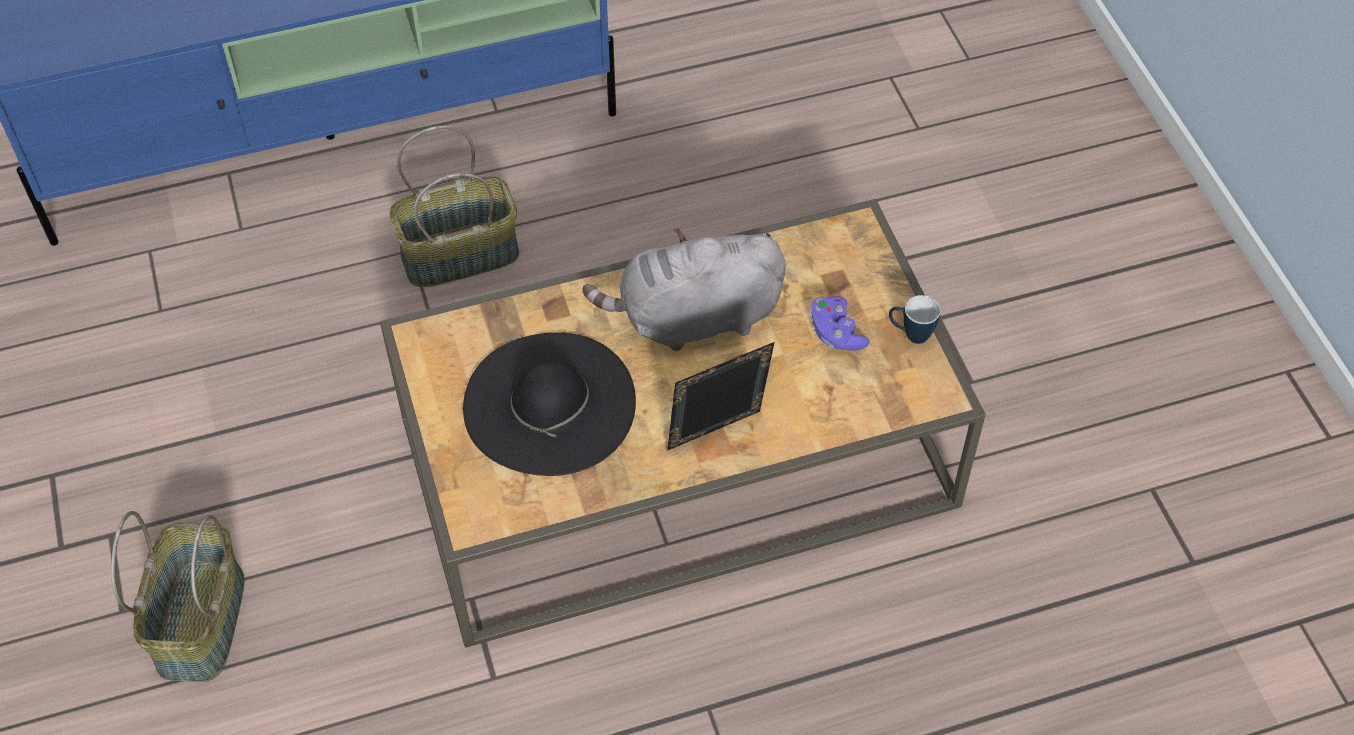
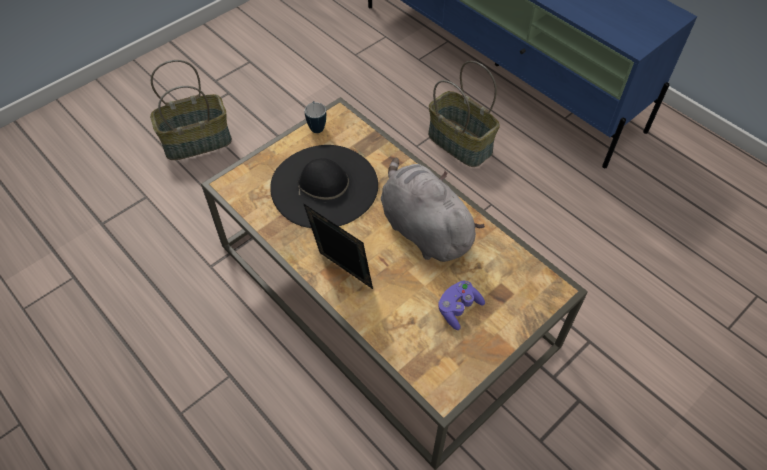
camera: 65 degrees right, 0 degrees up
(910, 334) = (484, 354): mug -> mug (316, 126)

